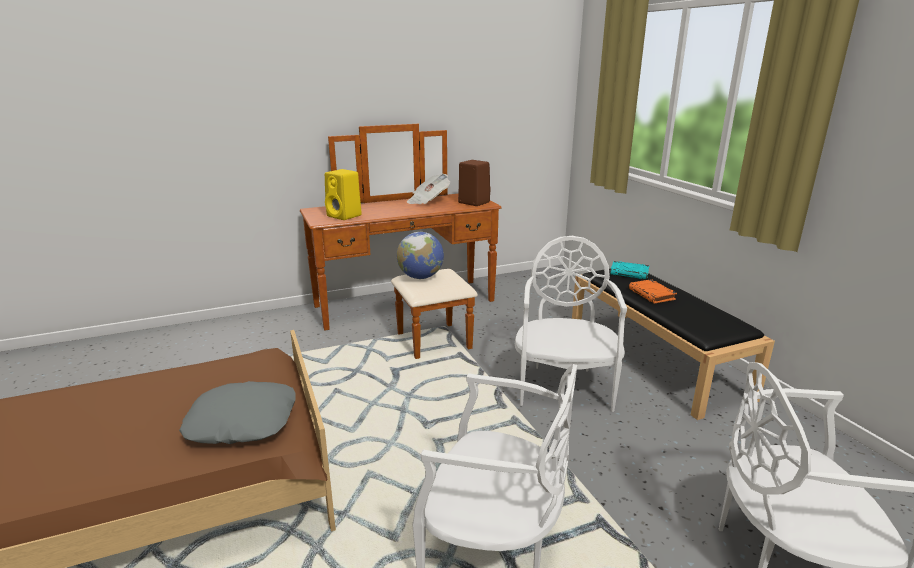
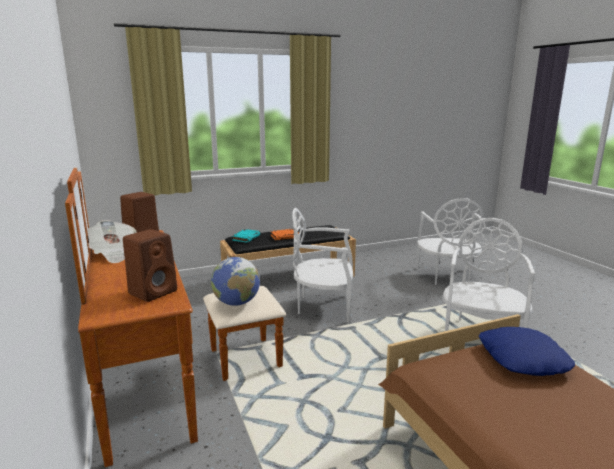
camera: 90 degrees left, 5 degrees down
(243, 421) = (522, 358): grey pillow -> blue pillow
(345, 216) = (154, 291): yellow speaker -> brown speaker

